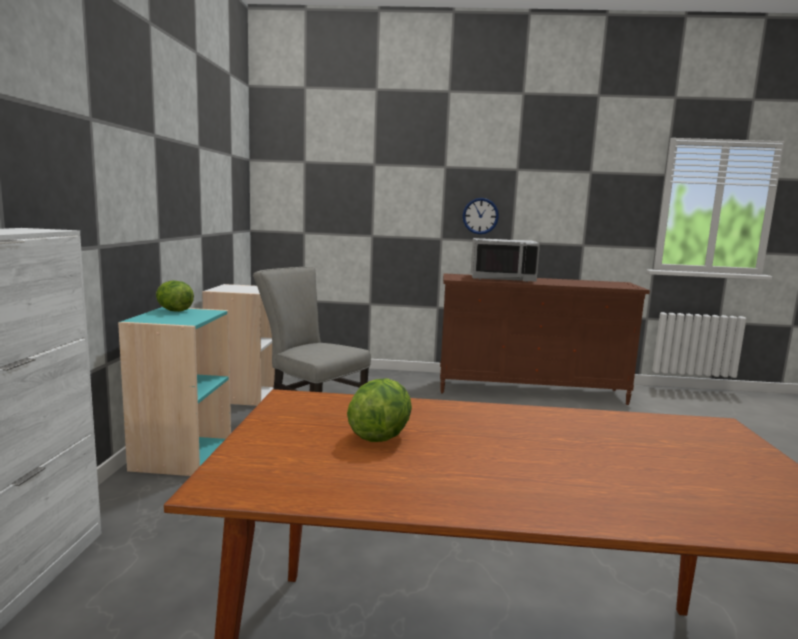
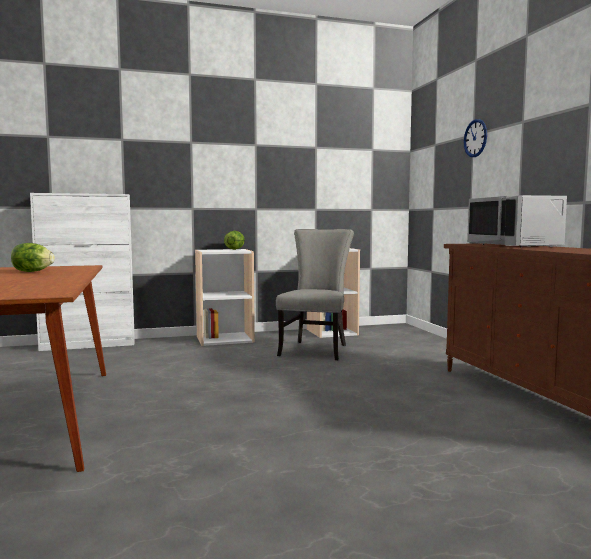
camera: 70 degrees right, 5 degrees down
(182, 454) = (225, 339): turquoise bookcase -> white bookcase
(480, 216) = (550, 172): wall clock -> wall clock (475, 138)

